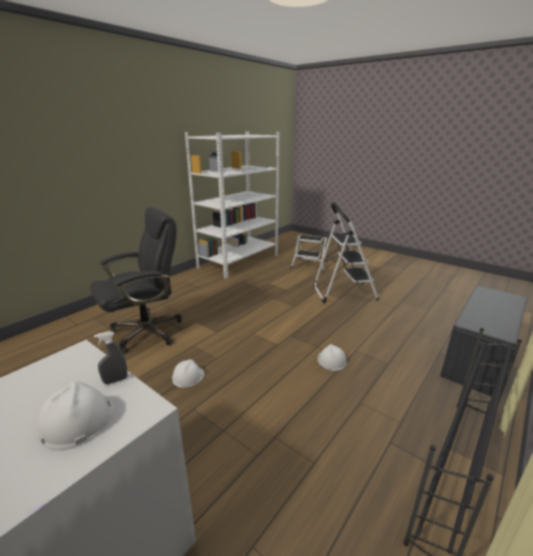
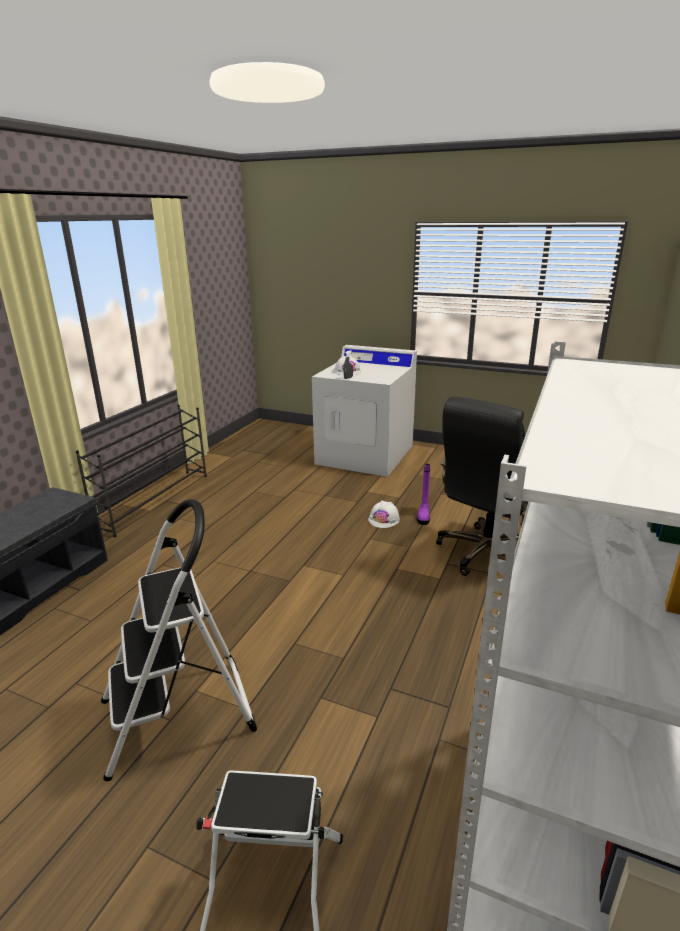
camera: 165 degrees right, 0 degrees up
(150, 373) = (423, 516): none -> purple boot
(331, 361) = (232, 556): white hard hat -> none

